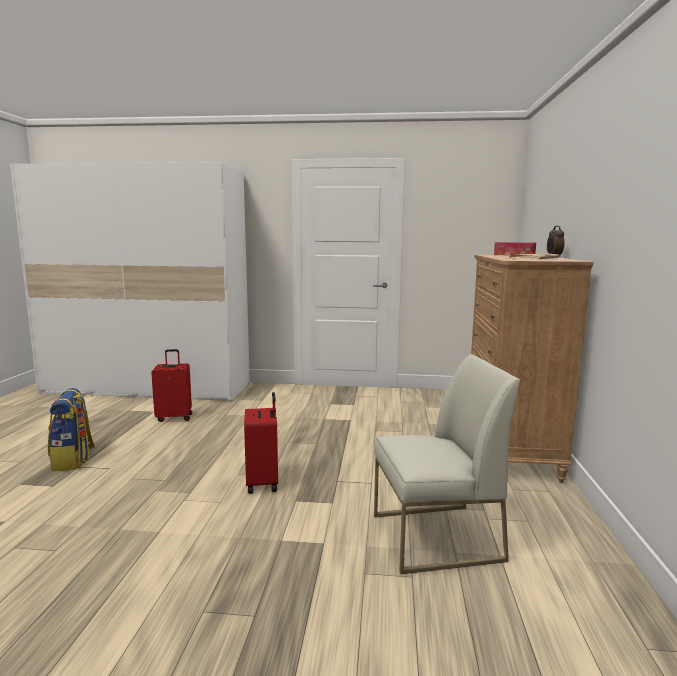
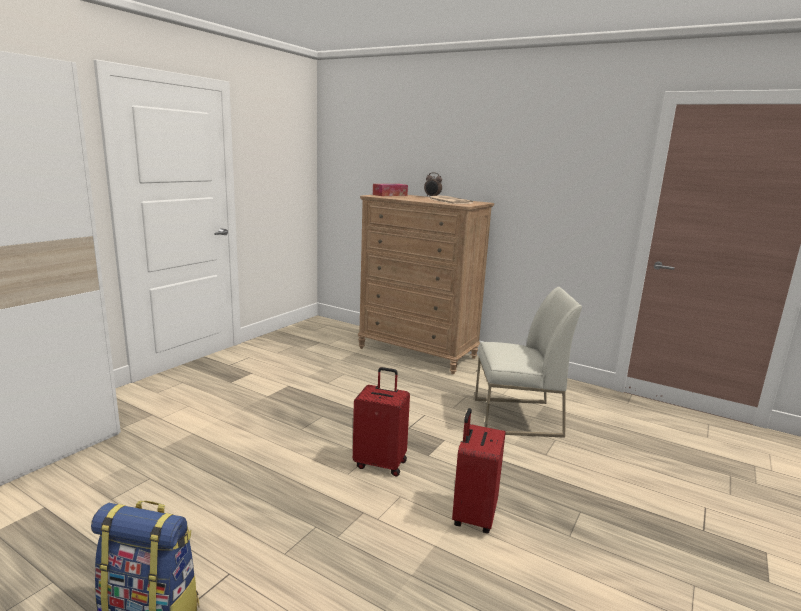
camera: 65 degrees left, 5 degrees up
(174, 417) = (108, 490): red suitcase -> red suitcase (473, 516)
(435, 538) = (516, 417): white chair -> white chair turned 75 degrees clockwise

